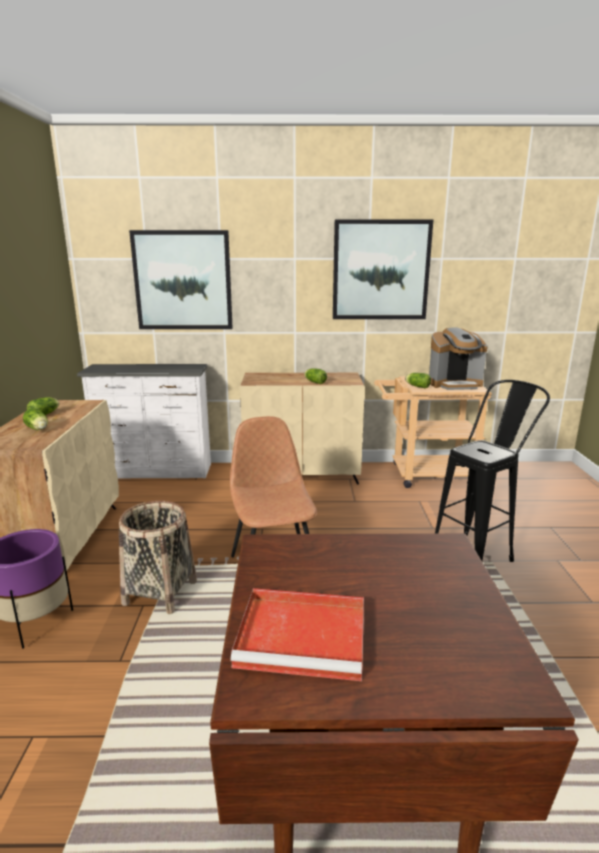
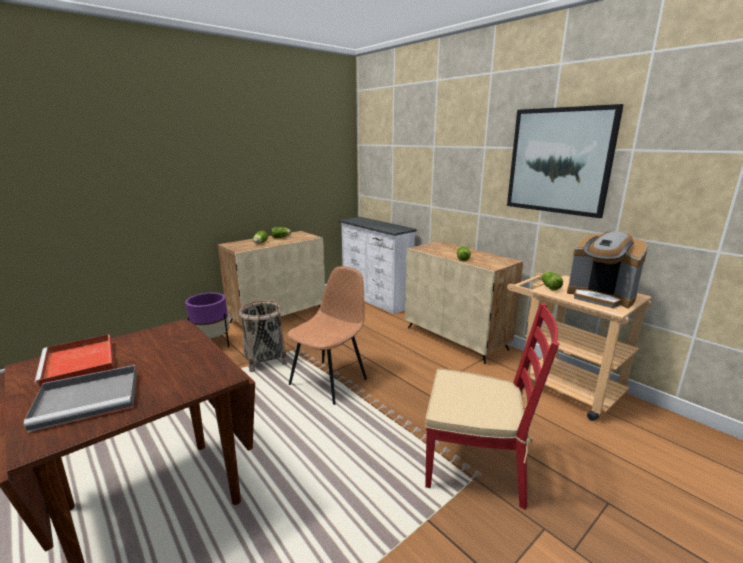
camera: 50 degrees right, 0 degrees up
(183, 280) = (409, 162): picture -> none
(431, 637) = (90, 399): none -> grey tray
(478, 552) = (477, 466): black stool -> red chair

